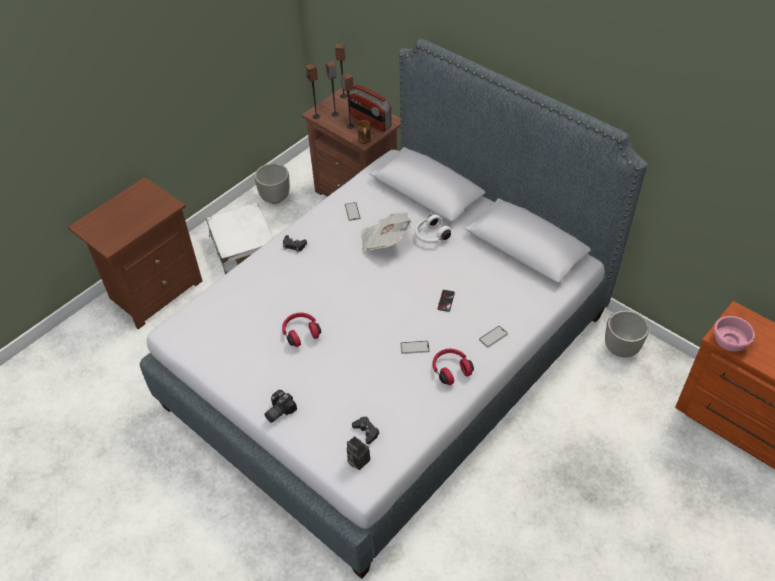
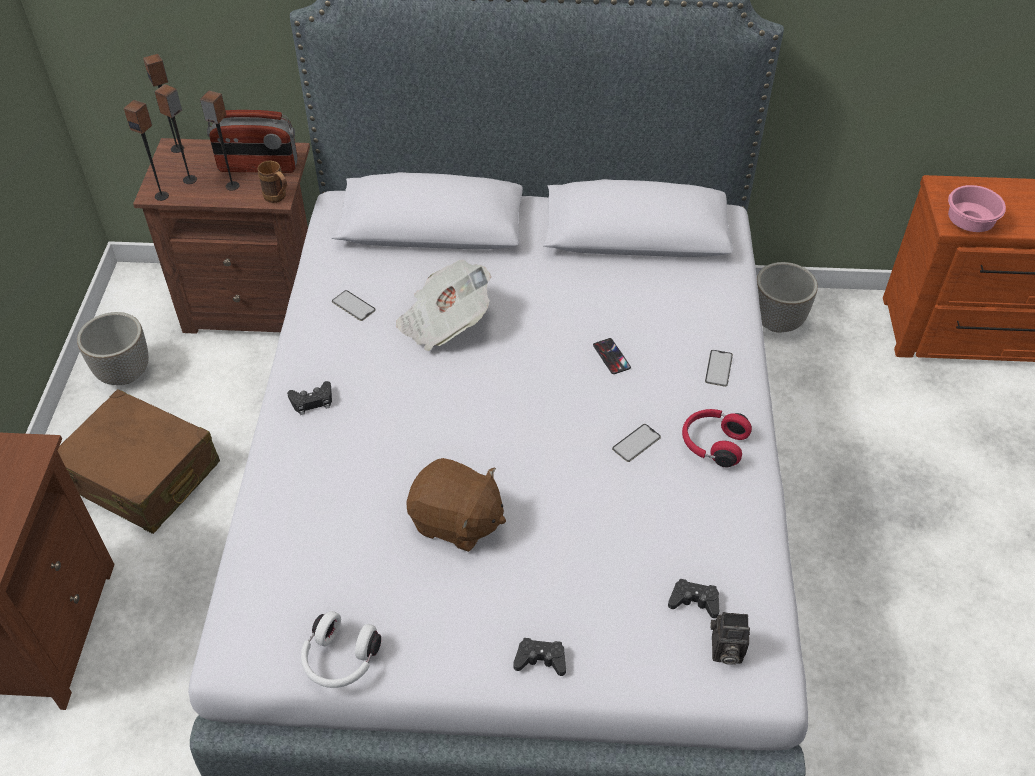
camera: 40 degrees left, 0 degrees up
(244, 249) = (142, 476): white suitcase -> brown suitcase
(278, 411) = (540, 660): camera -> black game controller
(301, 333) = (456, 522): red headphones -> brown plush toy
(431, 236) = (502, 281): white headphones -> white headphones (340, 660)

